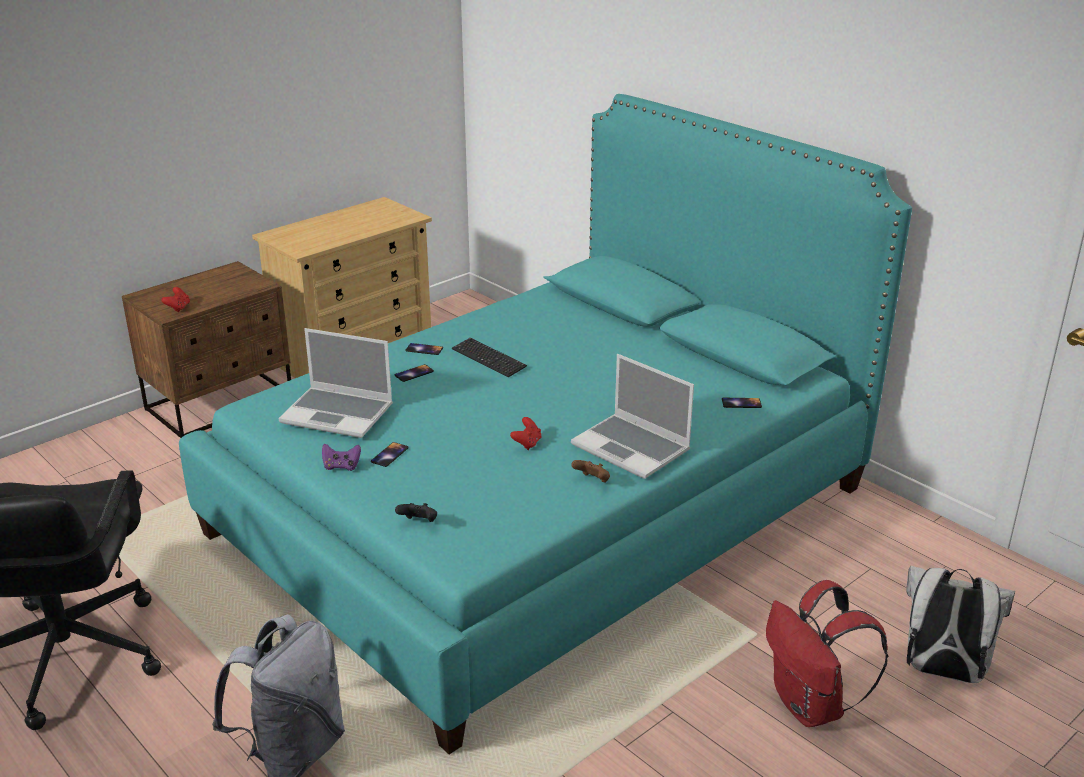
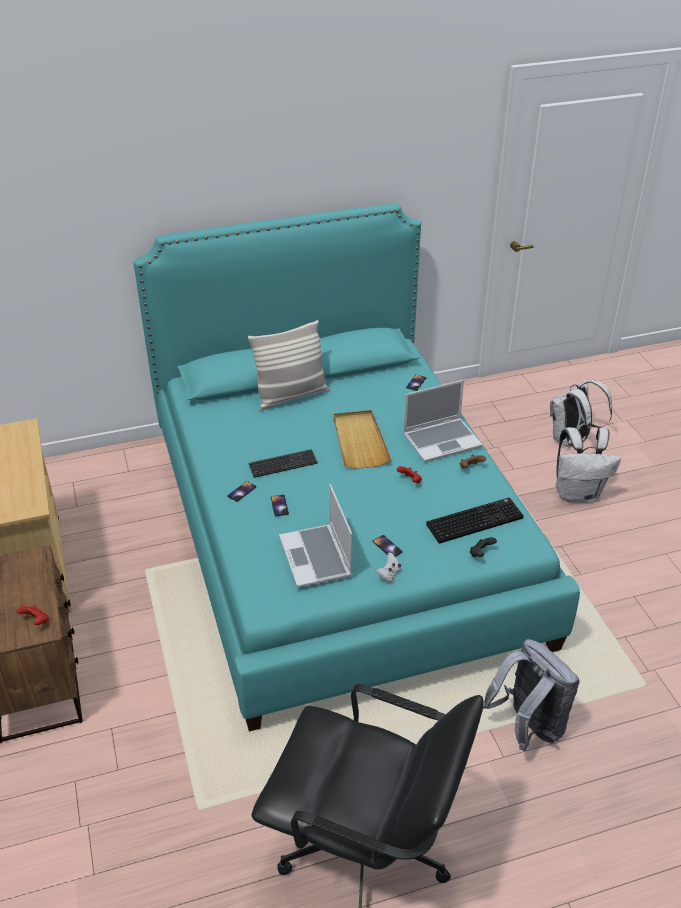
camera: 65 degrees left, 10 degrees up
(339, 414) = (317, 558): laptop -> laptop turned 120 degrees clockwise
(341, 466) = (388, 574): purple game controller -> white game controller
(484, 505) = (474, 520): none -> keyboard
(574, 393) = (359, 441): none -> beige tray
(623, 334) = (291, 396): none -> pillow
(812, 706) = (578, 494): red backpack -> white backpack

